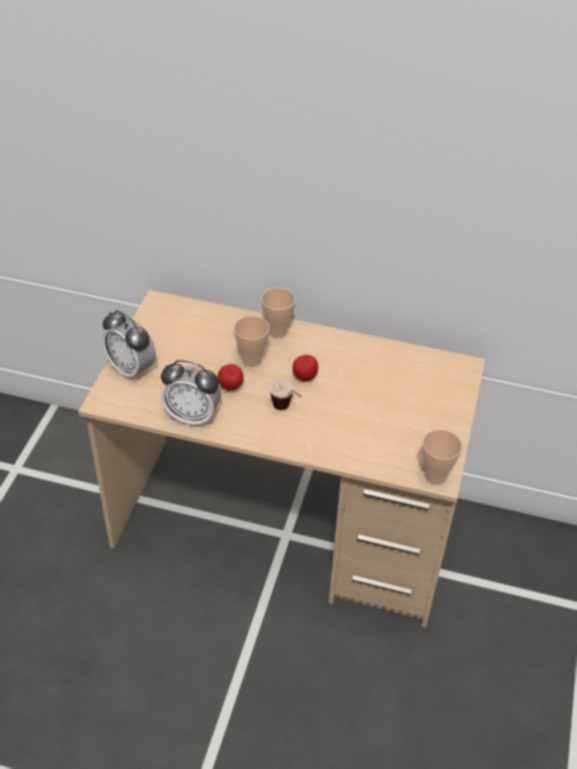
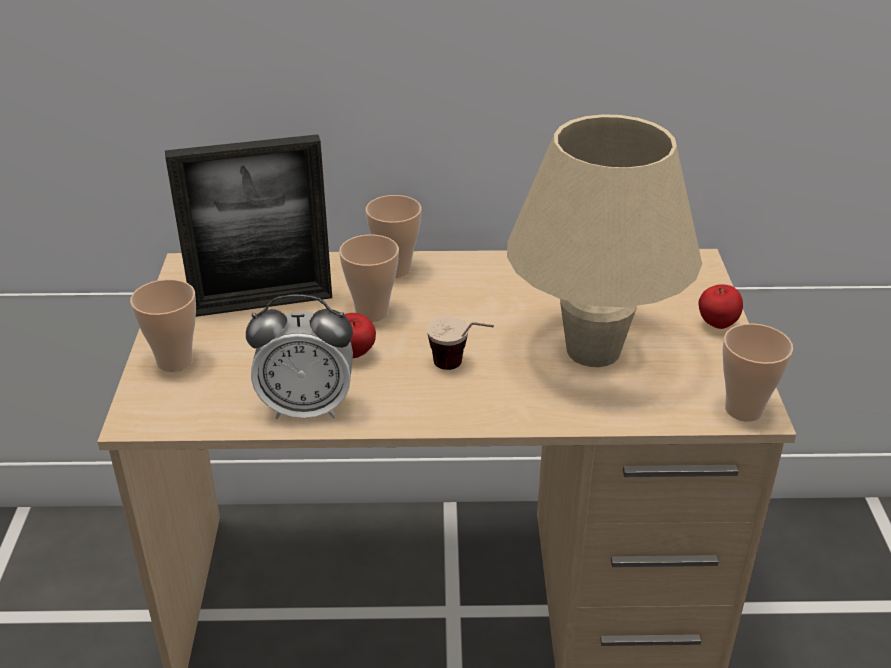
camera: 15 degrees left, 10 degrees down
(131, 369) = (175, 361): alarm clock -> cup
(191, 339) = (262, 303): none -> picture frame
(304, 377) = (467, 320): apple -> apple (716, 325)
(368, 416) = (593, 350): none -> beige table lamp

